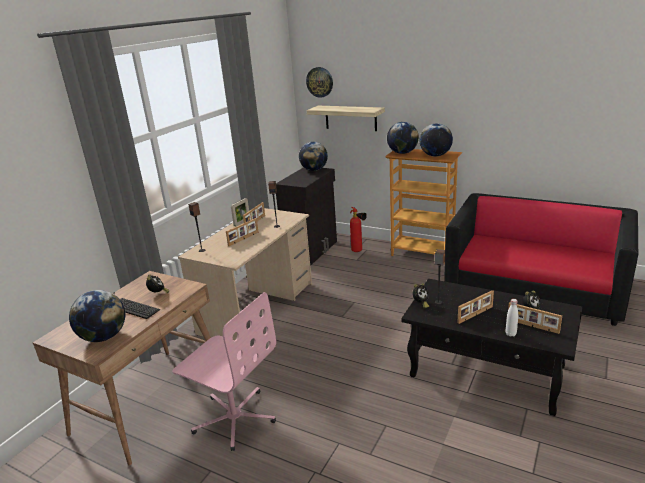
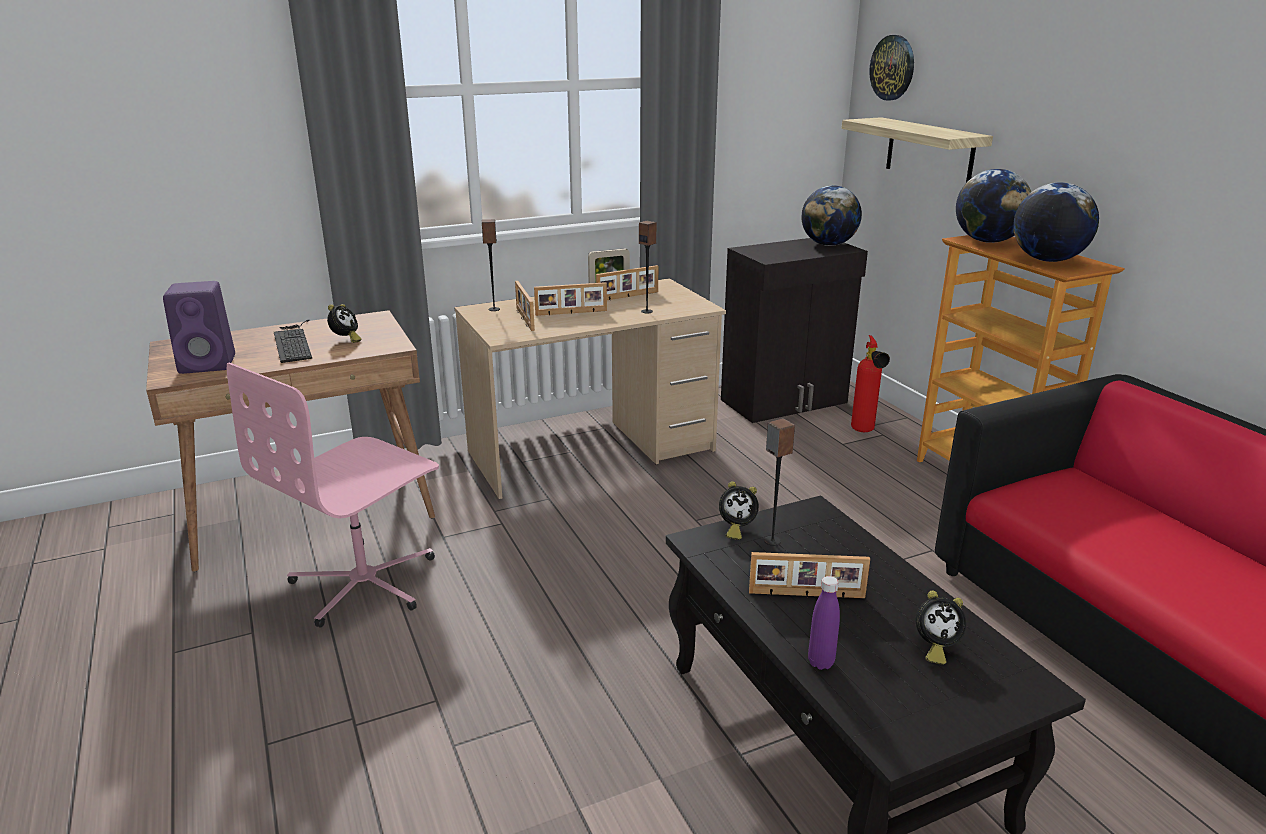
camera: 35 degrees right, 0 degrees up
(104, 337) = (210, 364): globe -> purple speaker
(234, 418) = (365, 583): pink office chair -> pink office chair turned 60 degrees clockwise
(510, 334) = (821, 662): white bottle -> purple bottle
(532, 326) = (891, 674): picture frame -> picture frame (524, 319)

